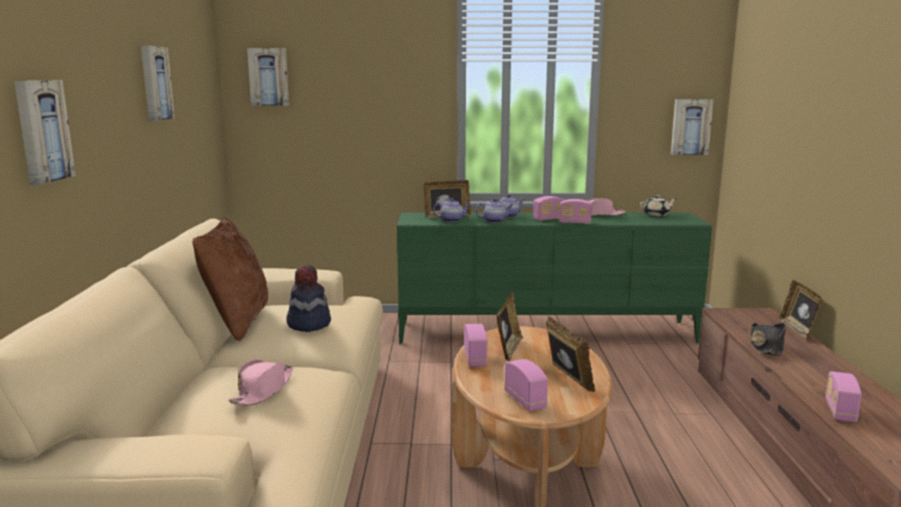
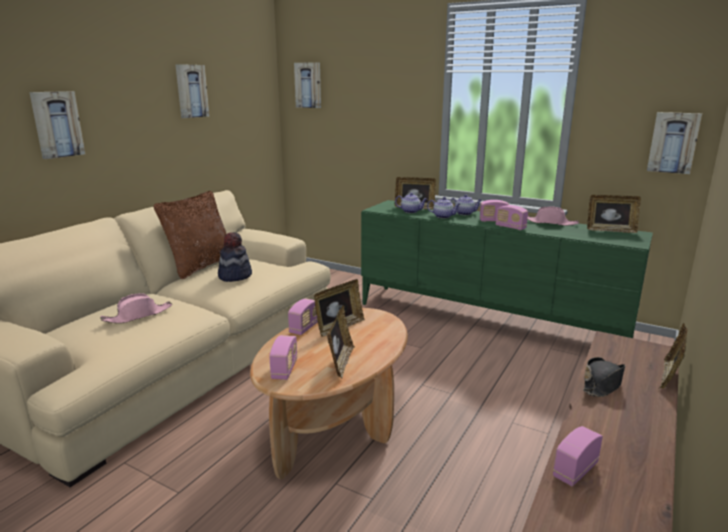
camera: 30 degrees right, 5 degrees up
(657, 214) = (610, 230): beige teapot -> picture frame

